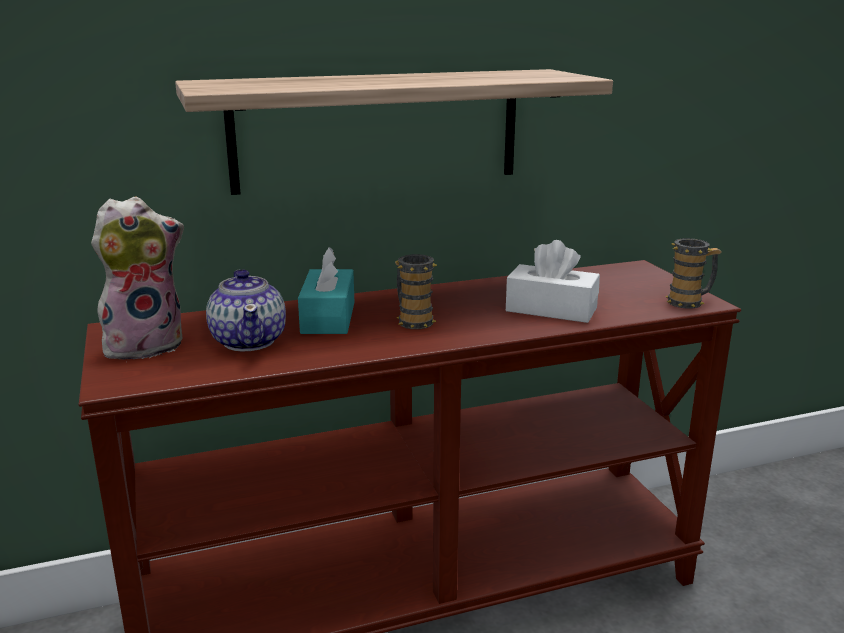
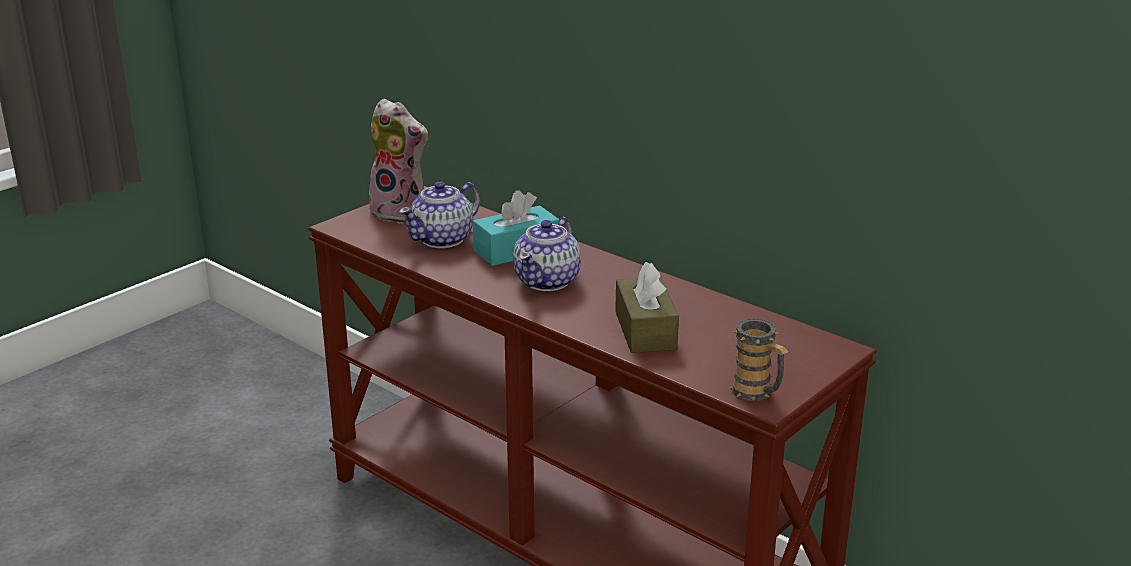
camera: 60 degrees right, 5 degrees up
(377, 130) = (620, 101): shelf -> none
(412, 320) = (548, 281): mug -> teapot
(551, 309) = (645, 330): white tissue box -> brown tissue box

